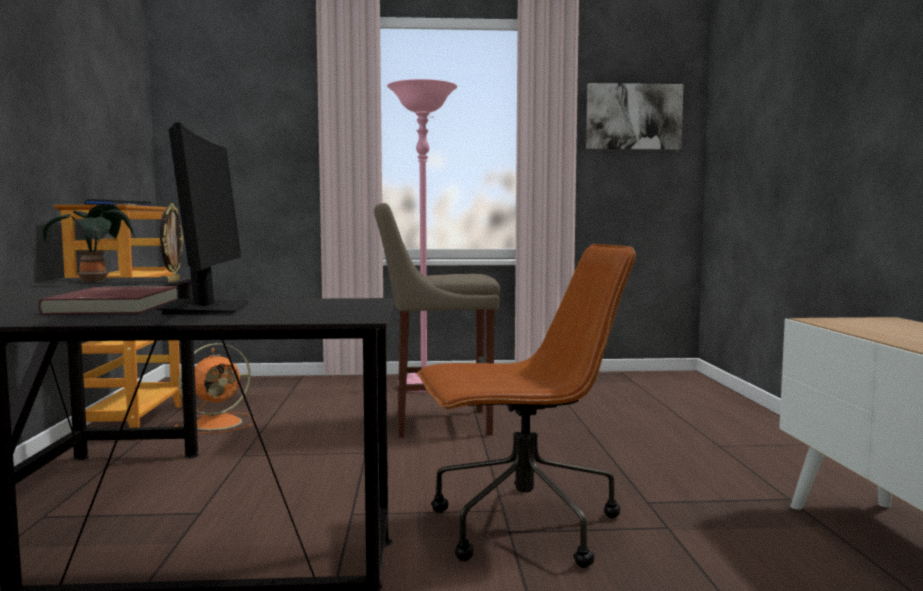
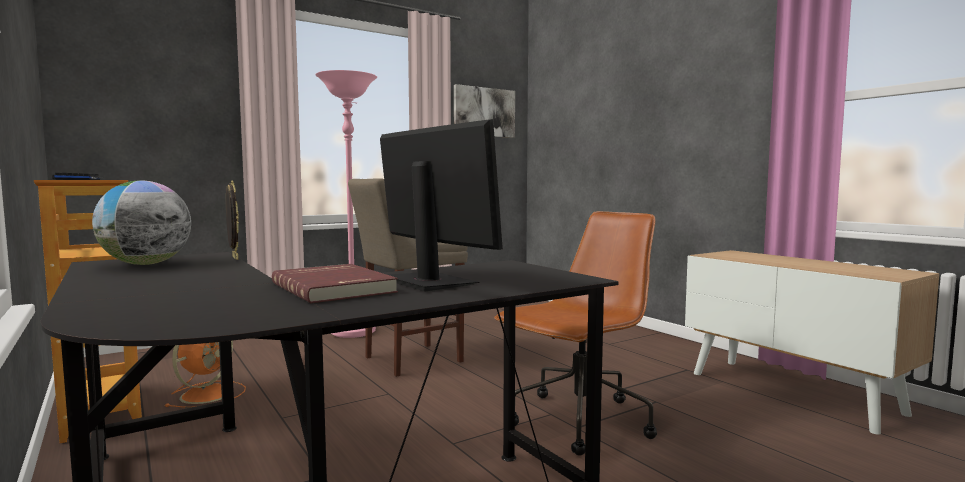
camera: 30 degrees left, 0 degrees up
(94, 281) = (146, 264): potted plant -> globe

